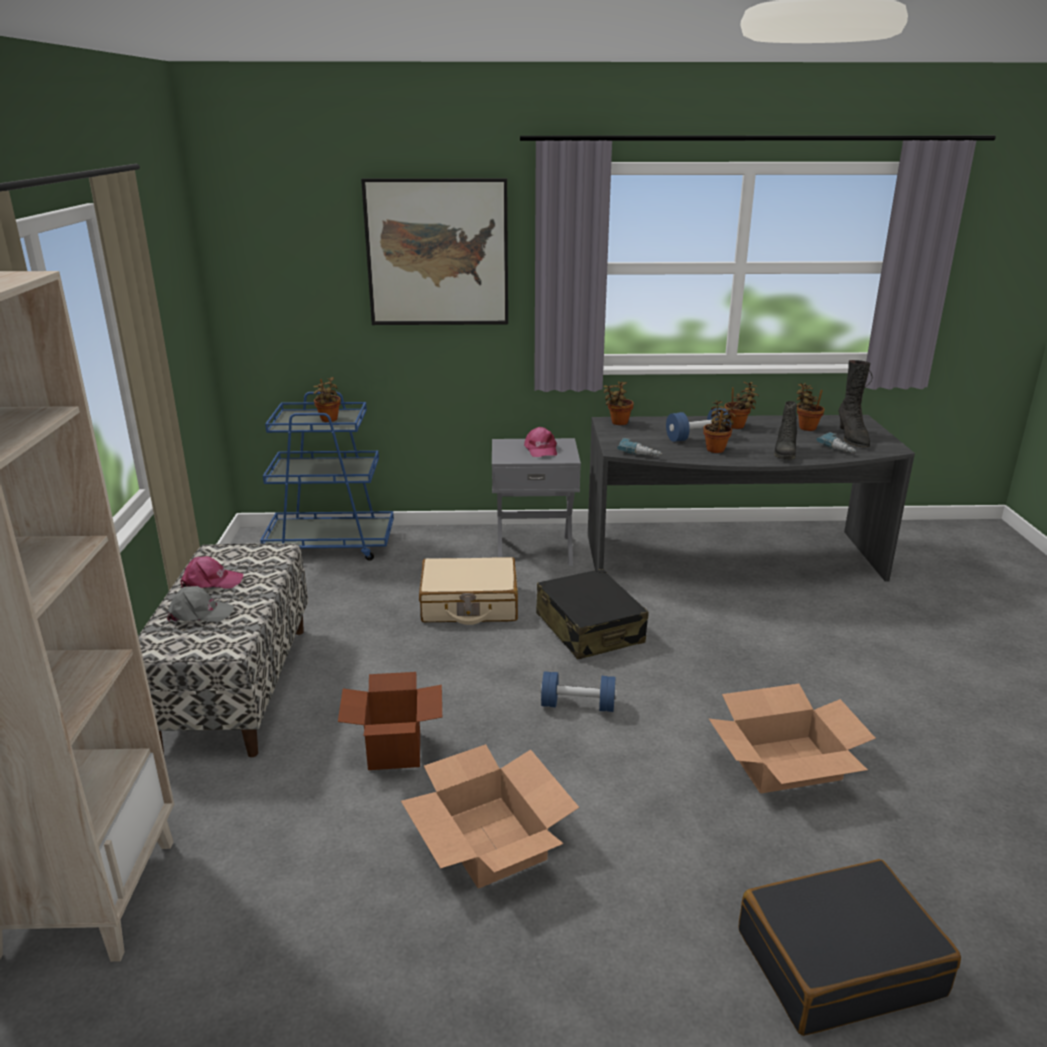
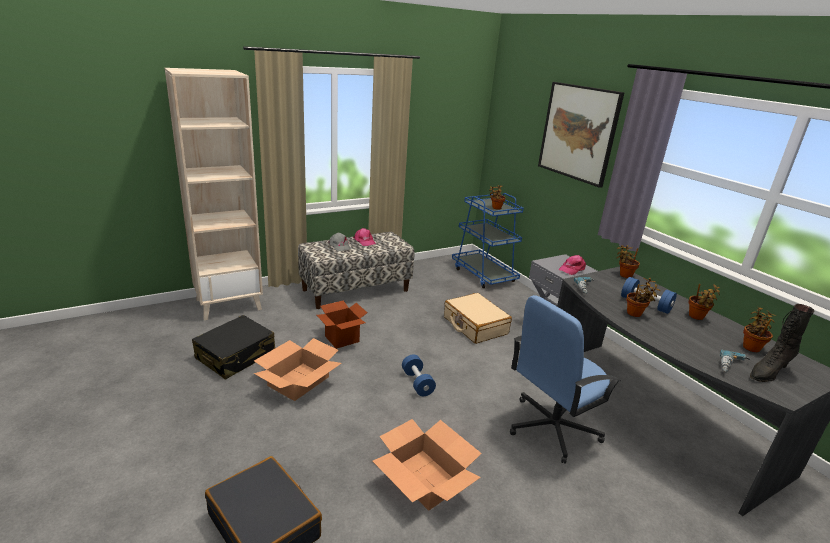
camera: 60 degrees right, 0 degrees up
(589, 629) = (494, 370): black suitcase -> black suitcase (236, 356)
(728, 632) = (551, 428): none -> blue office chair
(784, 453) = (674, 341): black boot -> none

